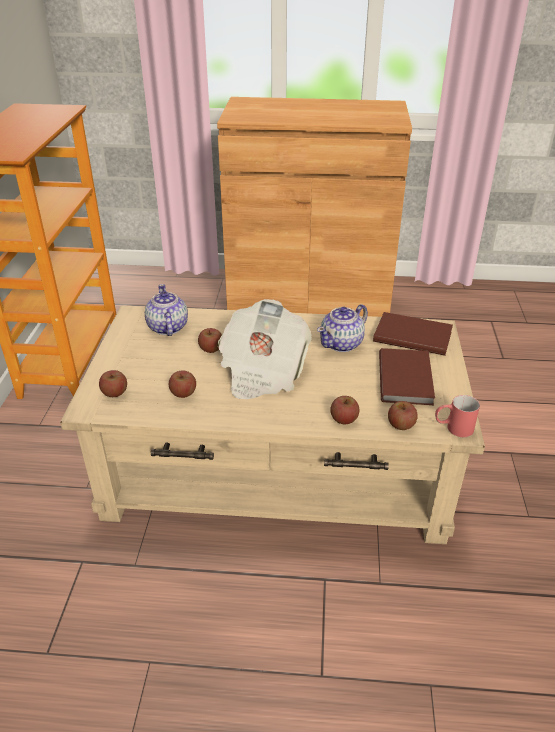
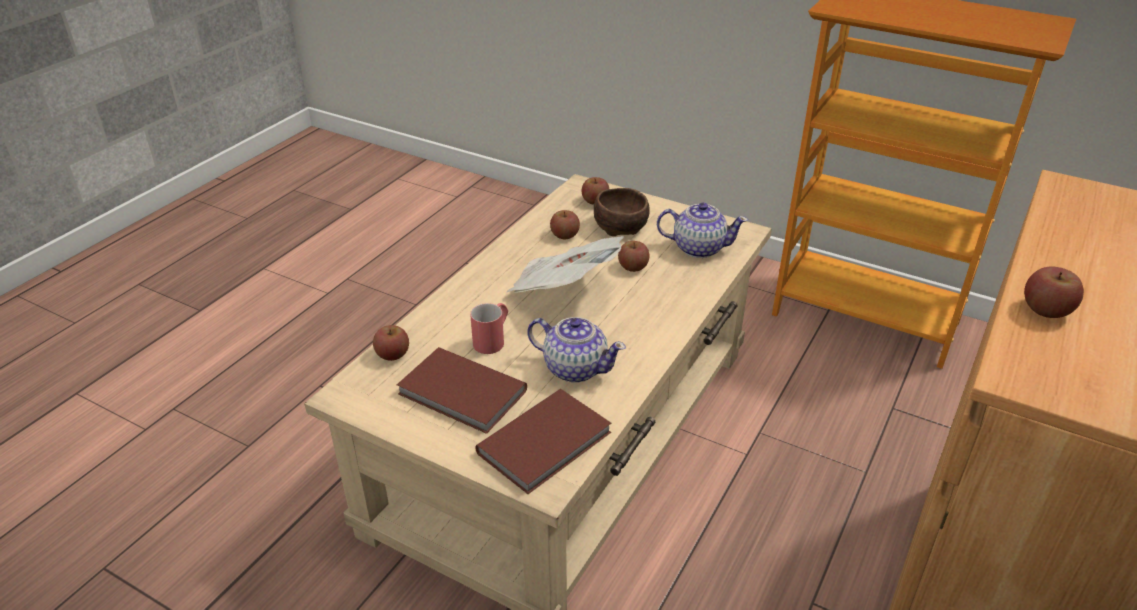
camera: 115 degrees right, 0 degrees up
(152, 368) = (621, 226): none -> brown bowl
(342, 343) = (575, 368): teapot -> teapot turned 135 degrees clockwise
(344, 419) = (438, 319): apple -> apple (1046, 310)
(453, 428) = (350, 391): red mug -> red mug (493, 339)

